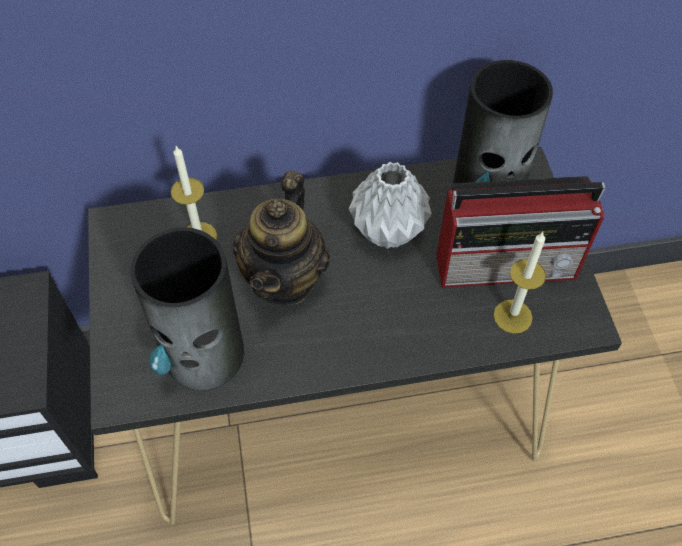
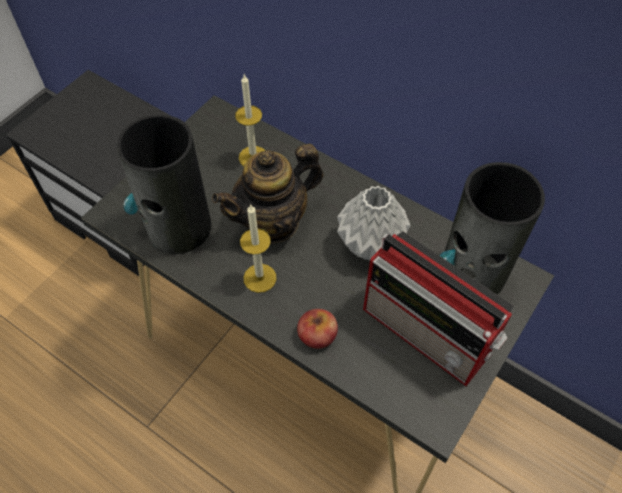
camera: 45 degrees right, 0 degrees up
(430, 338) = (317, 334): none -> apple
(512, 316) = (389, 370): candle -> candle (260, 278)

